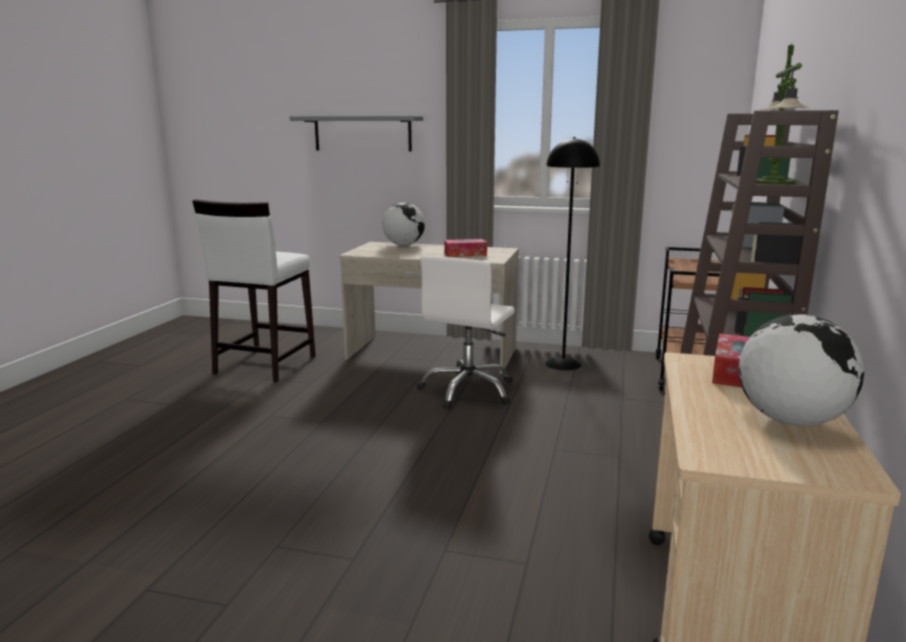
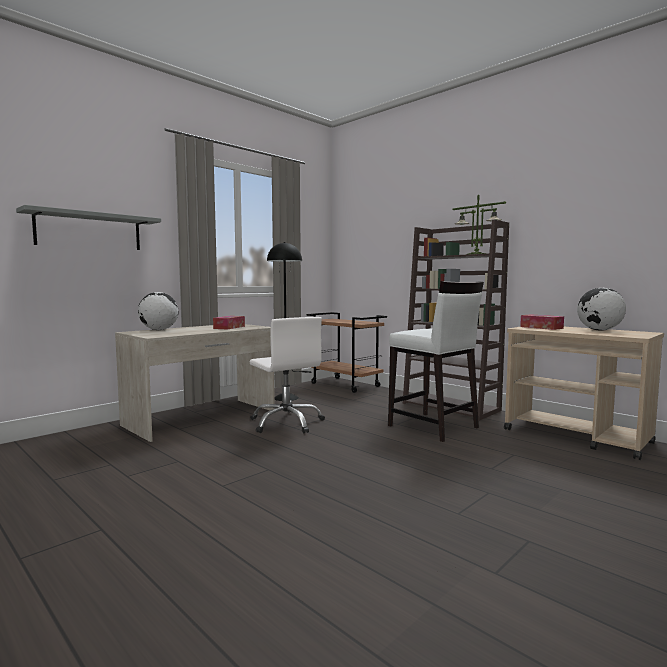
camera: 60 degrees left, 10 degrees down
(264, 365) = (89, 471): white stool -> white stool (433, 427)

